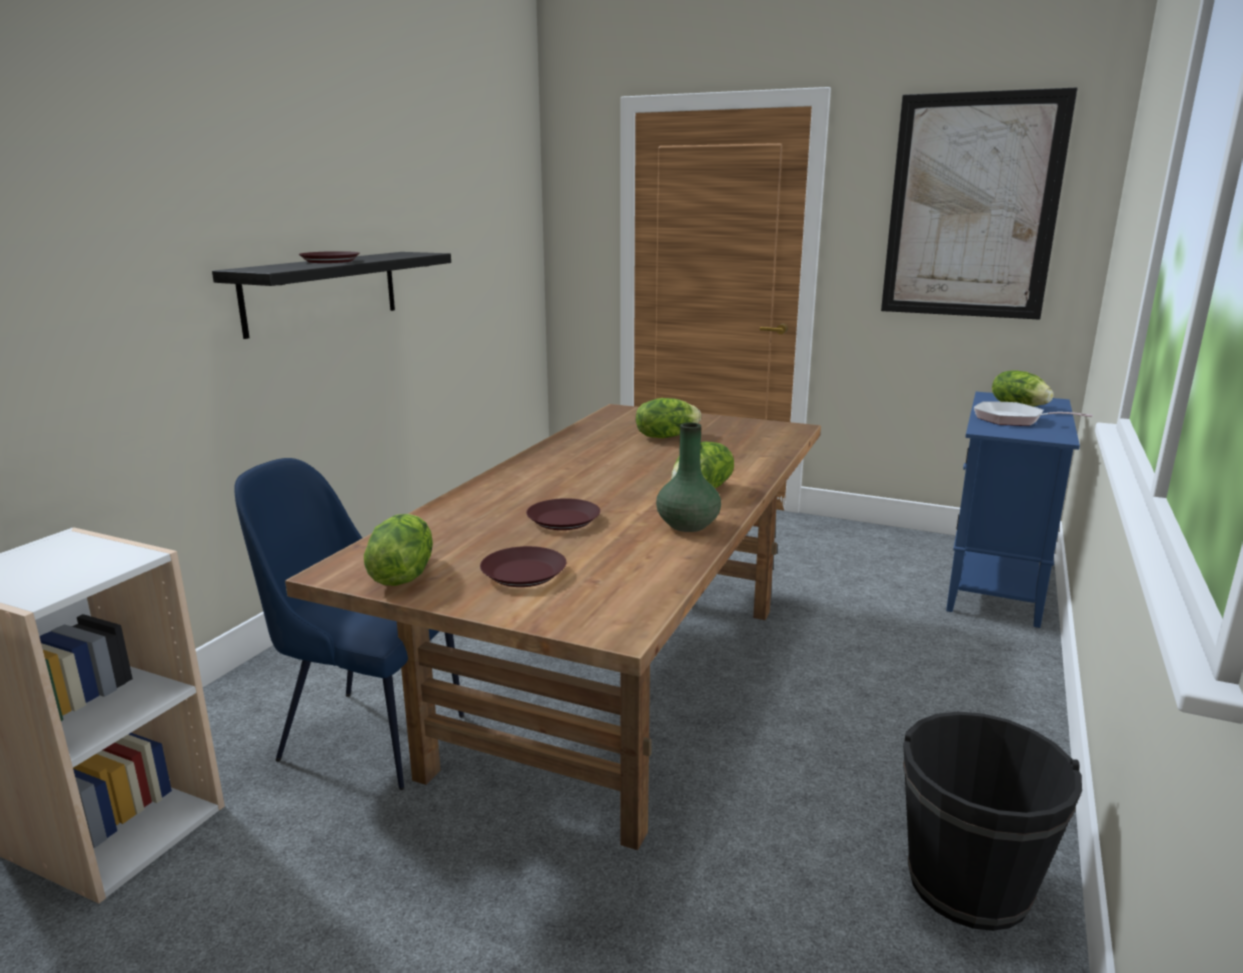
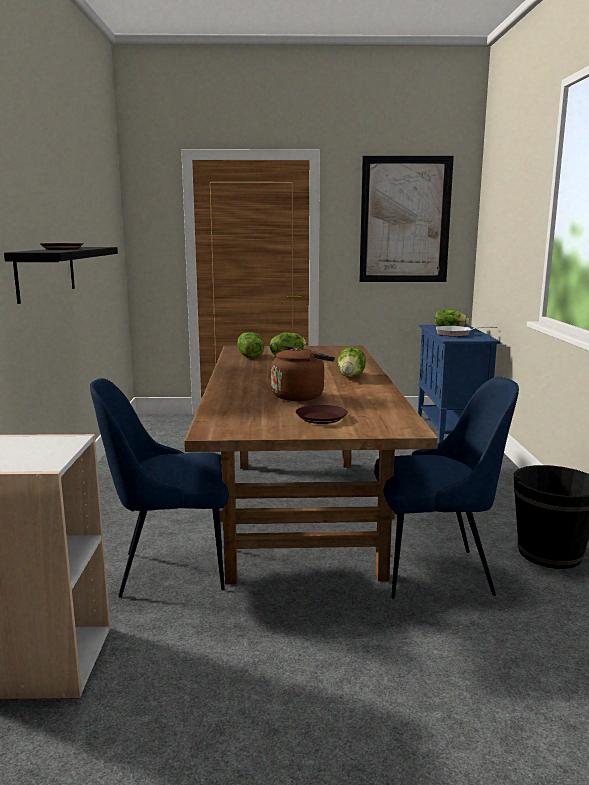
camera: 25 degrees left, 5 degrees down
(402, 575) = (253, 428): lettuce -> lettuce (249, 357)
(564, 520) = (300, 396): brown plate -> brown kettle
(688, 526) = (370, 390): green vase -> none
(722, 858) = (434, 572): none -> blue chair

